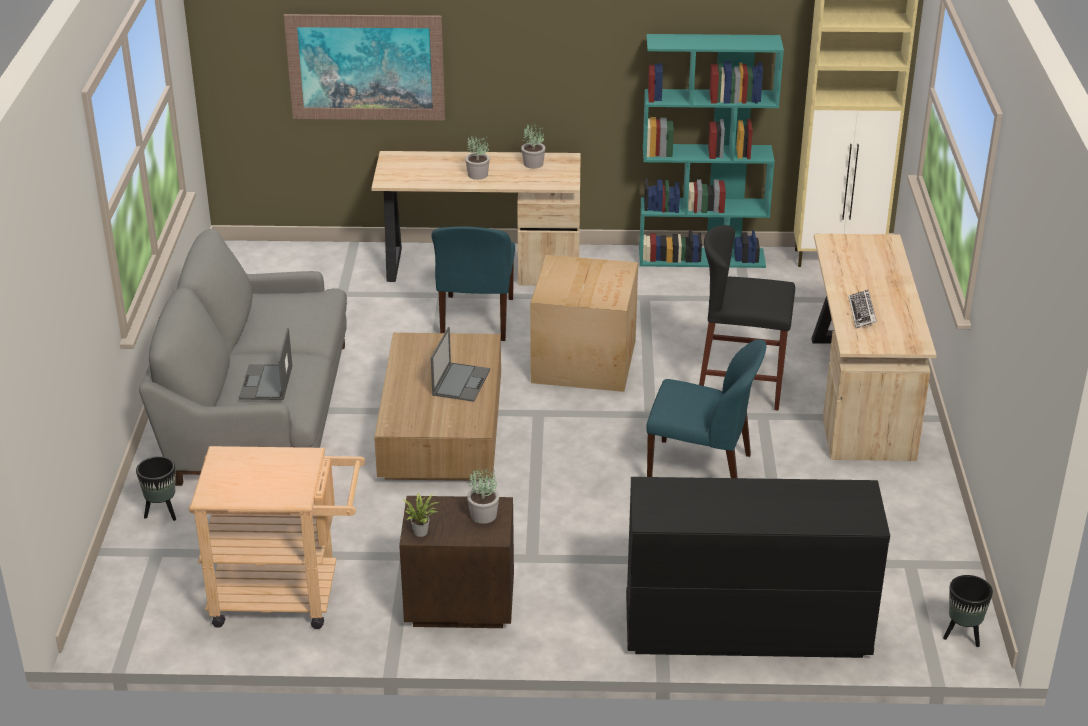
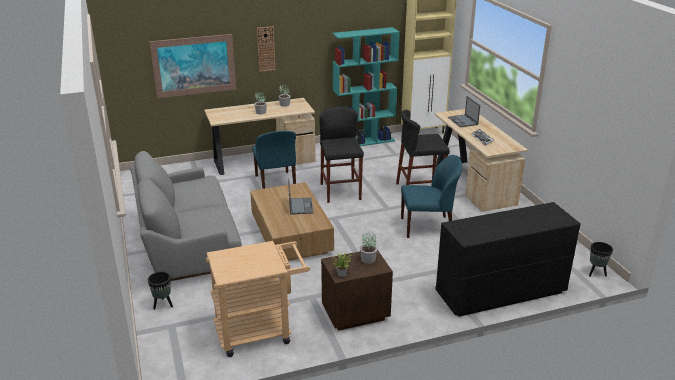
camera: 20 degrees left, 5 degrees down
(266, 383) = (203, 222): laptop -> laptop (463, 121)
(508, 50) = (266, 49): none -> wall clock
(585, 360) = (340, 191): cardboard box -> black stool

